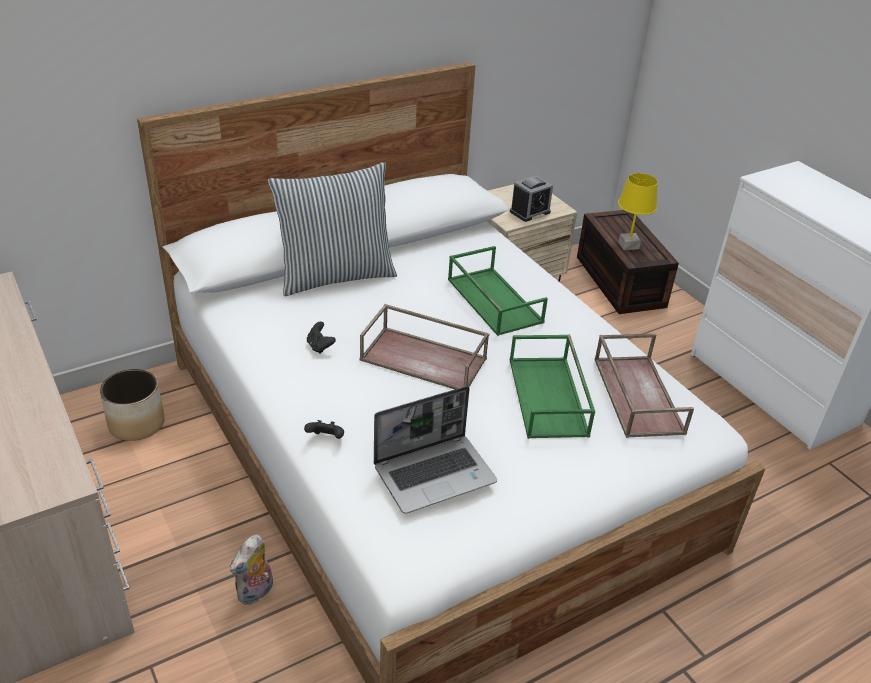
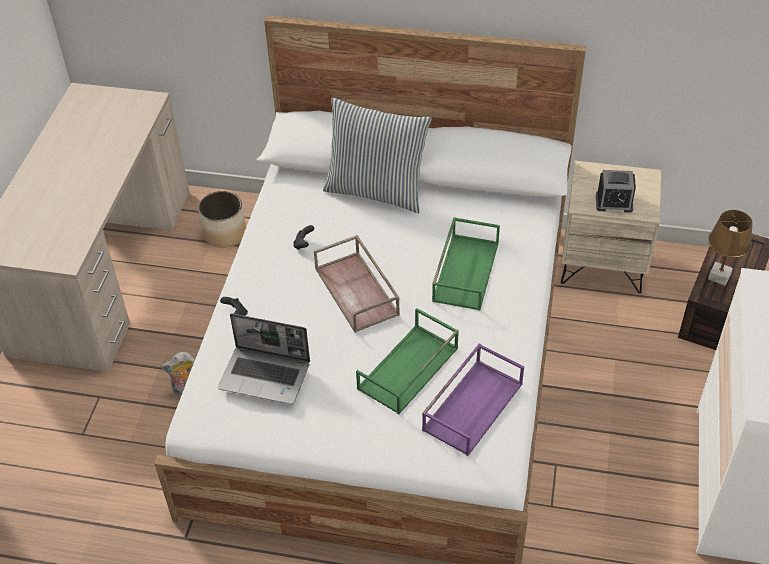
camera: 45 degrees right, 10 degrees up
(628, 245) = (719, 277): yellow table lamp -> brown table lamp
(636, 394) = (472, 405): brown tray -> purple tray

